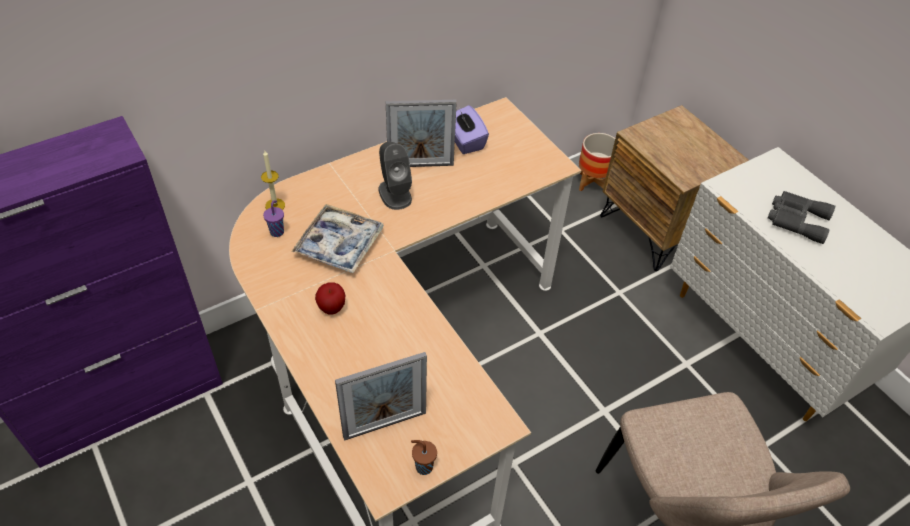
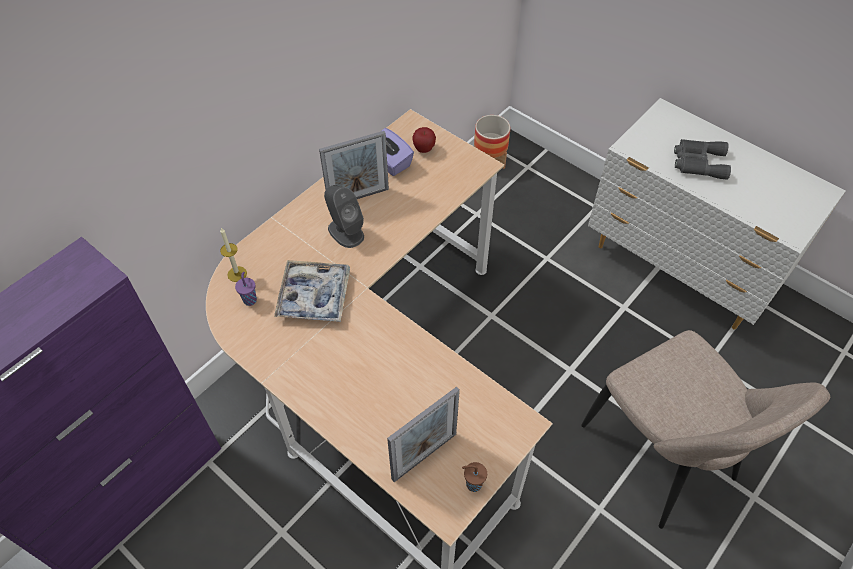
camera: 15 degrees left, 5 degrees up
(332, 309) = (332, 361): apple -> apple (424, 149)
(656, 229) = (558, 191): brown nightstand -> none

